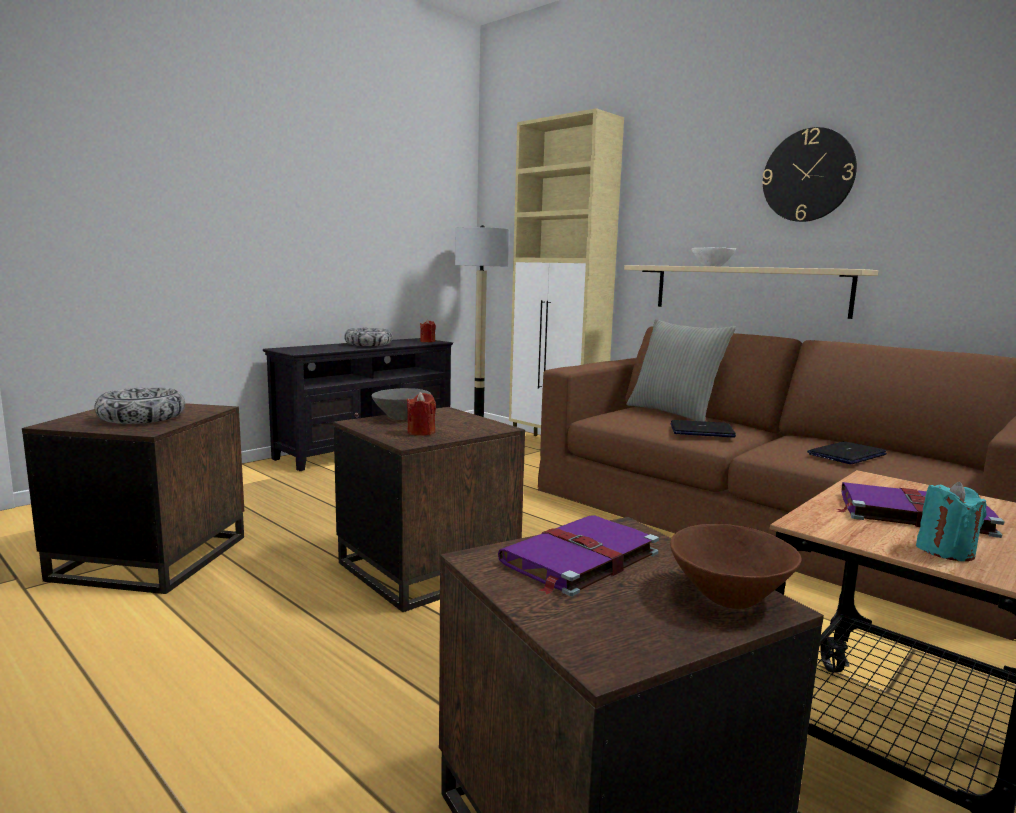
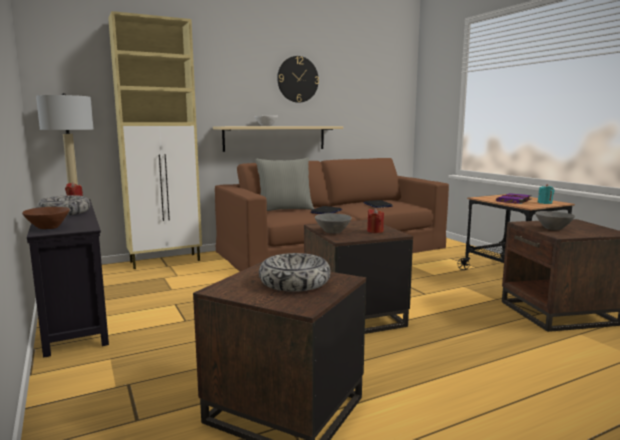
camera: 70 degrees left, 0 degrees up
(578, 558) = (552, 228): purple book -> grey bowl
(728, 597) = (572, 222): brown bowl -> brown bowl (48, 228)

